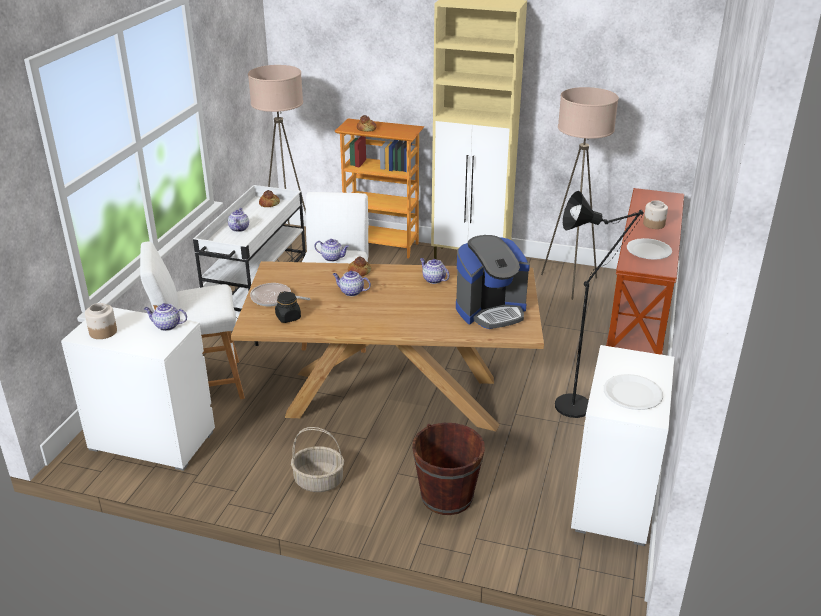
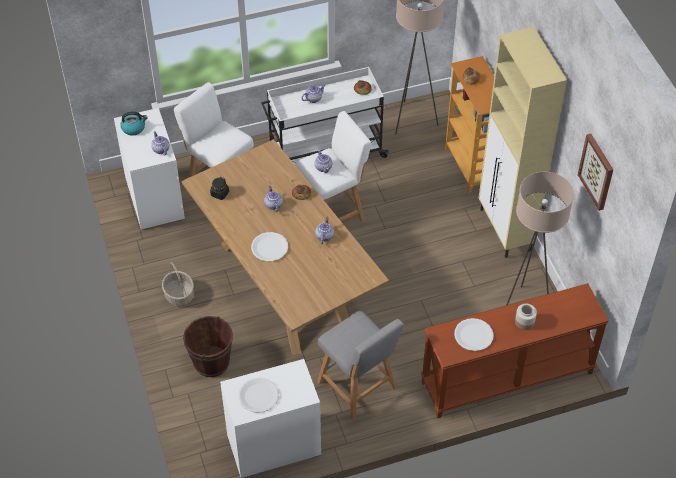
camera: 55 degrees right, 20 degrees up
(102, 332) = (134, 128): jar -> kettle
(273, 298) = (234, 174): frying pan -> none
(408, 315) = (269, 247): none -> white plate
(491, 311) = (309, 285): coffee machine -> none
(580, 405) = (359, 388): black floor lamp -> grey stool
(608, 58) = (597, 171): none -> picture

